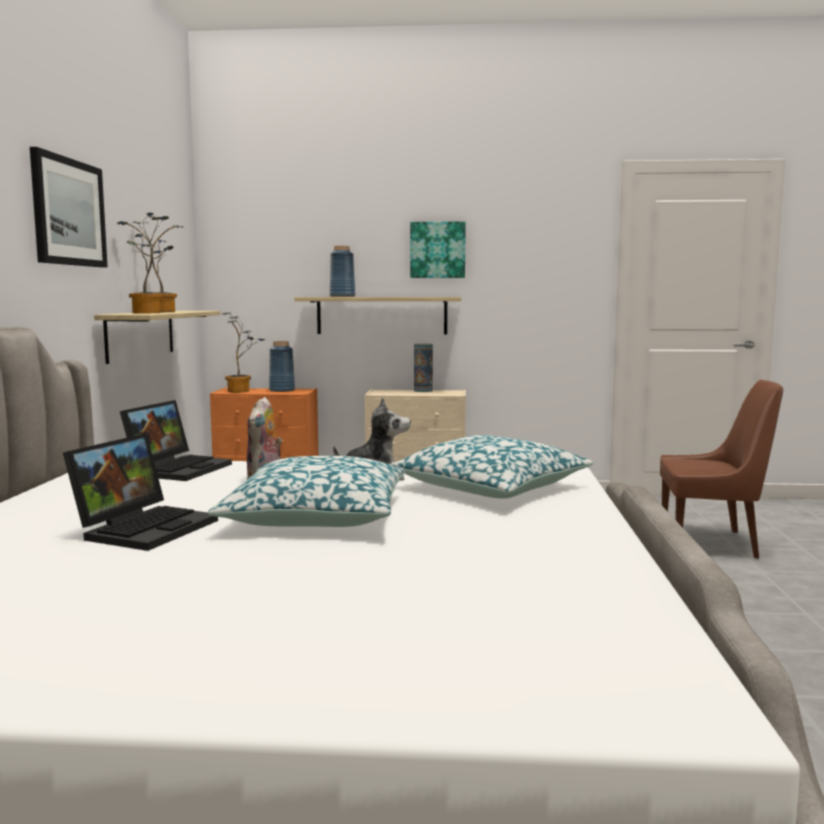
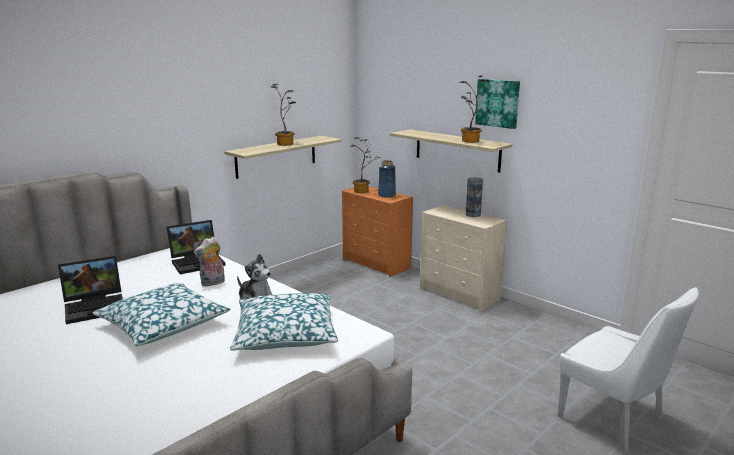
camera: 40 degrees right, 10 degrees up
(68, 212) = (199, 95): picture -> none
(146, 313) = (260, 149): potted plant -> potted plant (469, 141)
(342, 296) = (427, 133): blue vase -> none
(712, 543) = (614, 419): brown chair -> white chair

